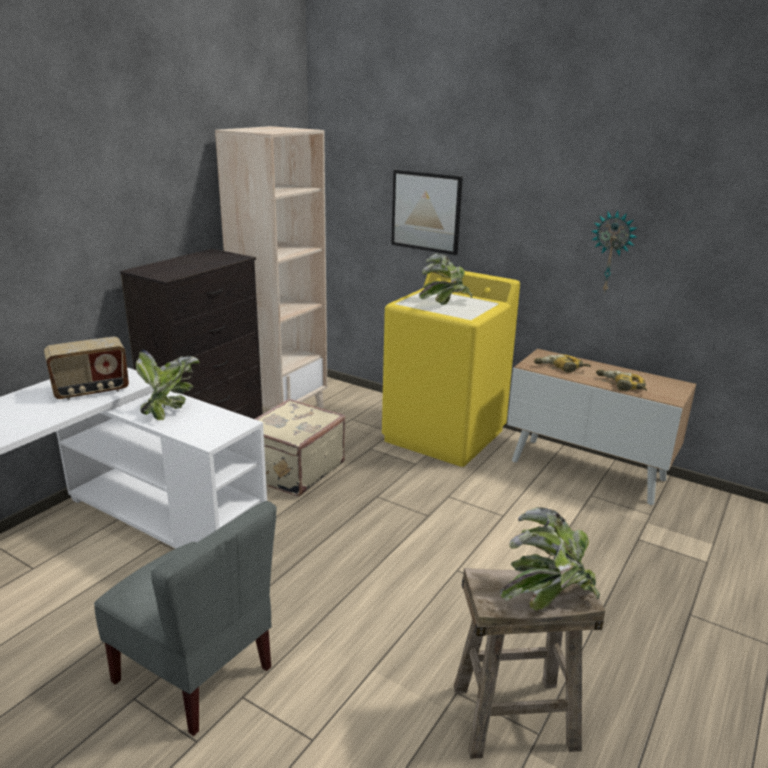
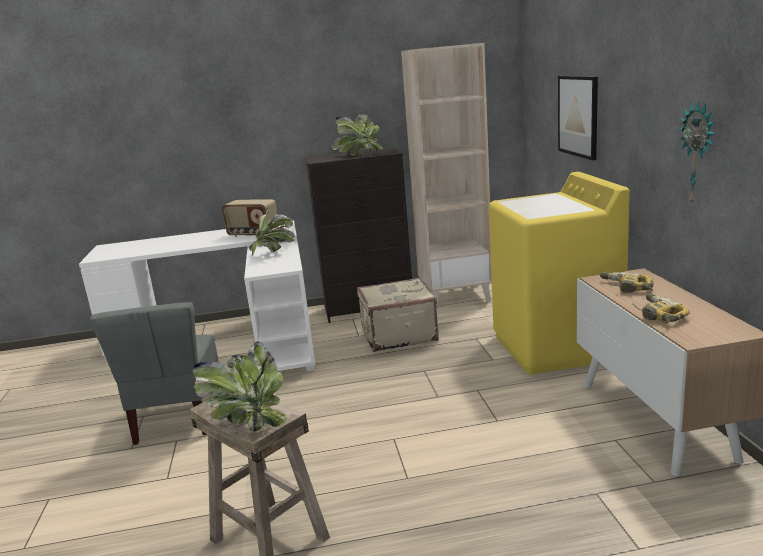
camera: 50 degrees right, 5 degrees down
(445, 302) = (543, 204): potted plant -> potted plant (358, 154)

